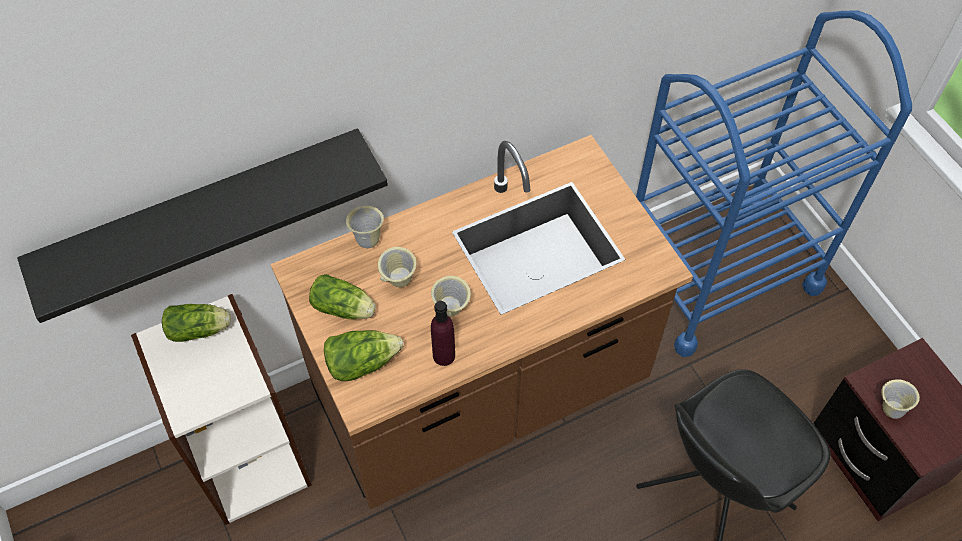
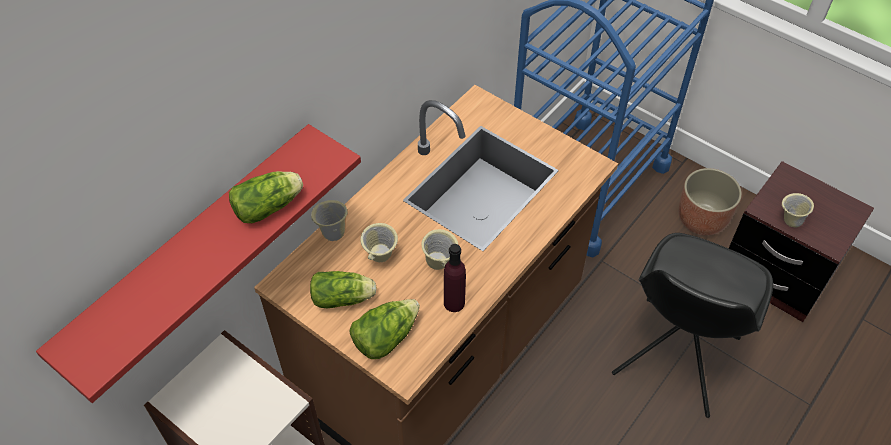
camera: 25 degrees left, 5 degrees down
(201, 330) = (211, 373): lettuce -> lettuce (270, 206)
(203, 214) = (194, 251): black shelf -> red shelf
(826, 363) = (702, 219): none -> planter

